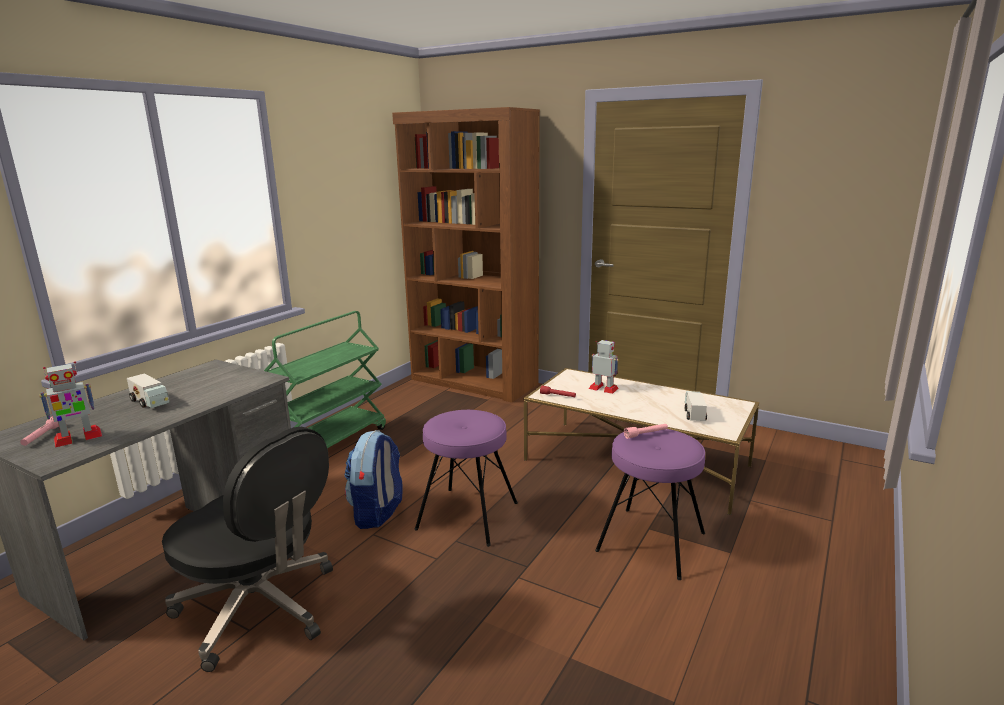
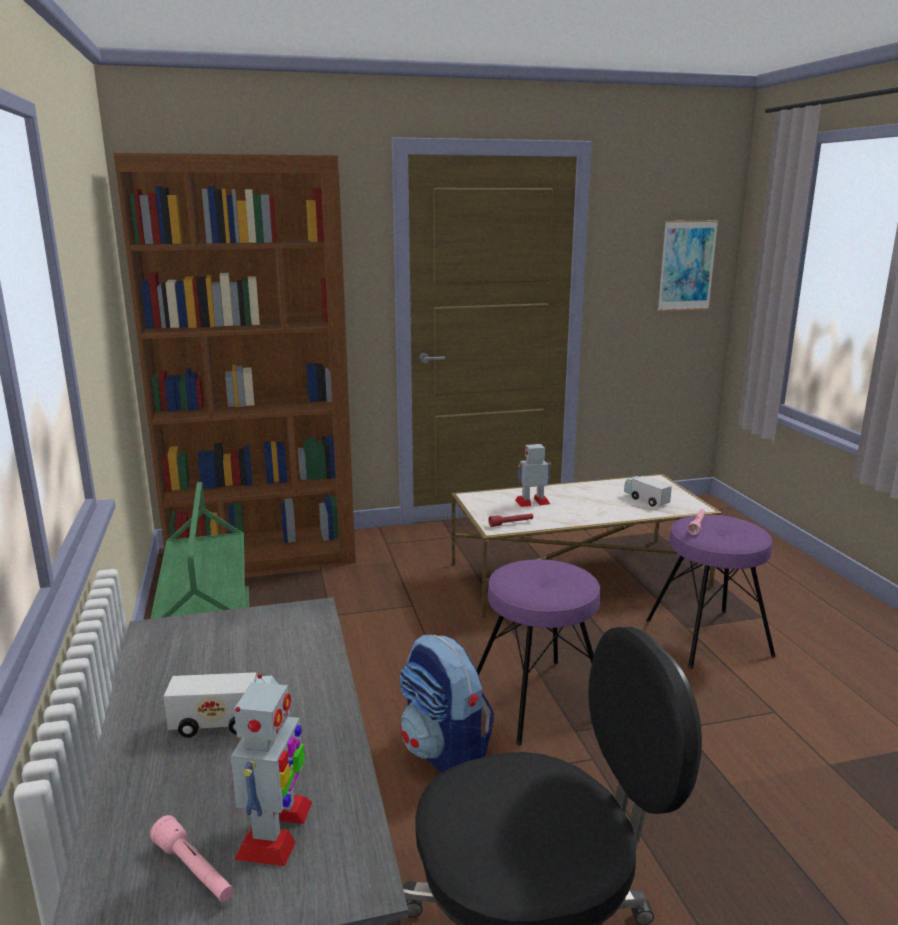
camera: 45 degrees left, 0 degrees up
(872, 202) = (687, 265): none -> picture

